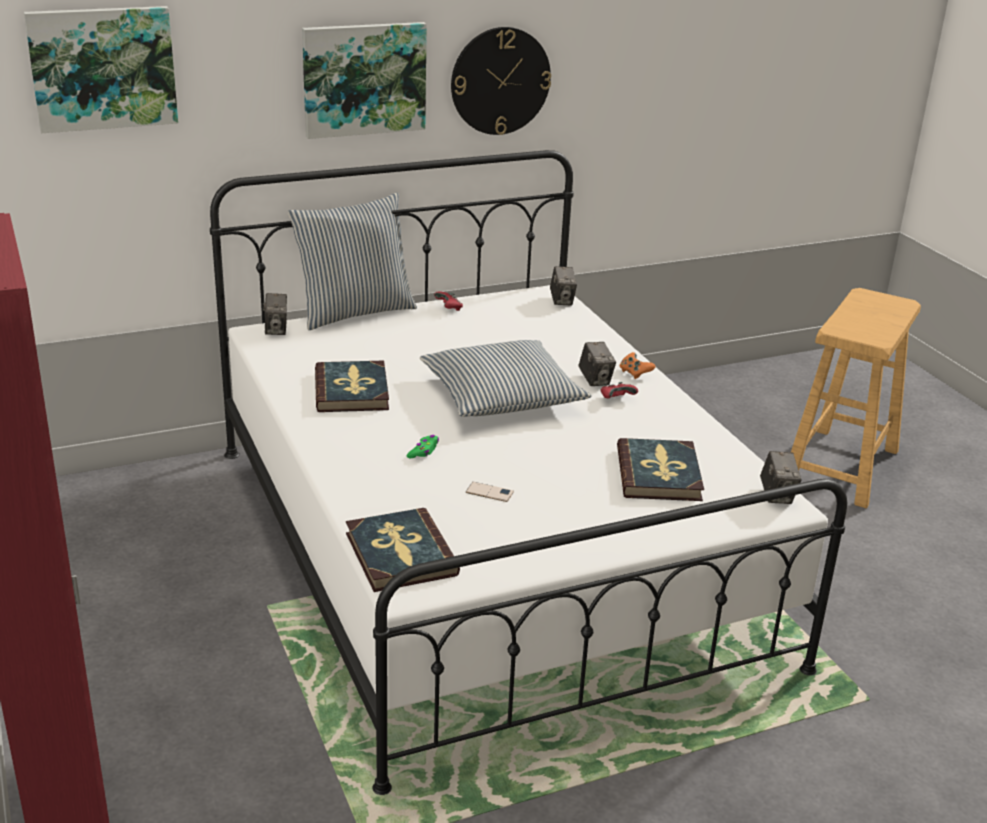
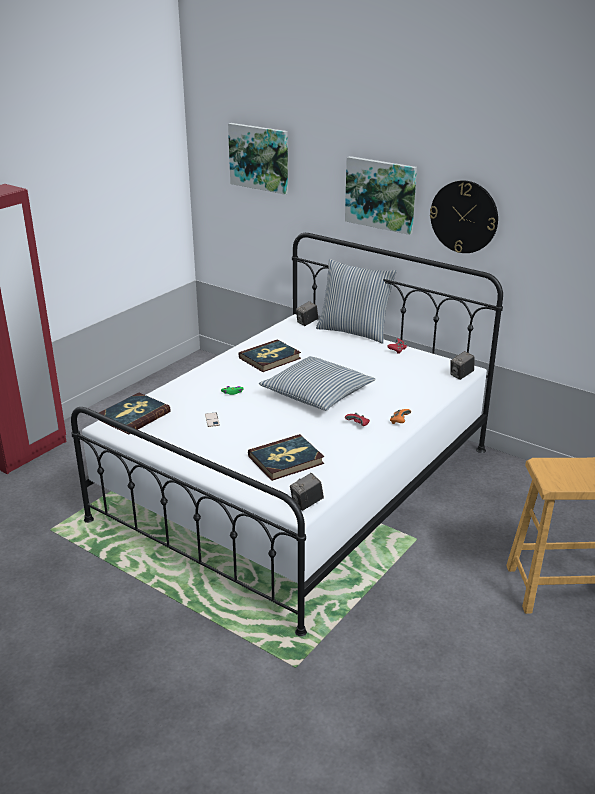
camera: 60 degrees right, 0 degrees up
(595, 380) = (372, 413): camera -> none

